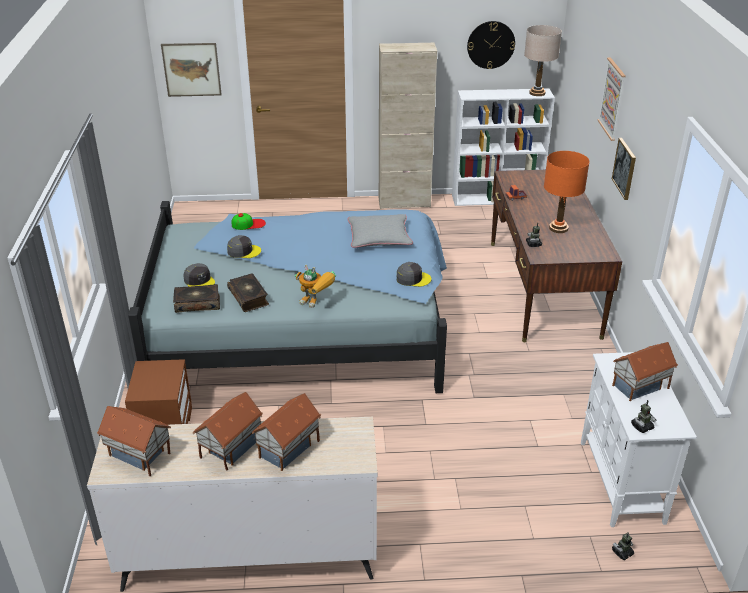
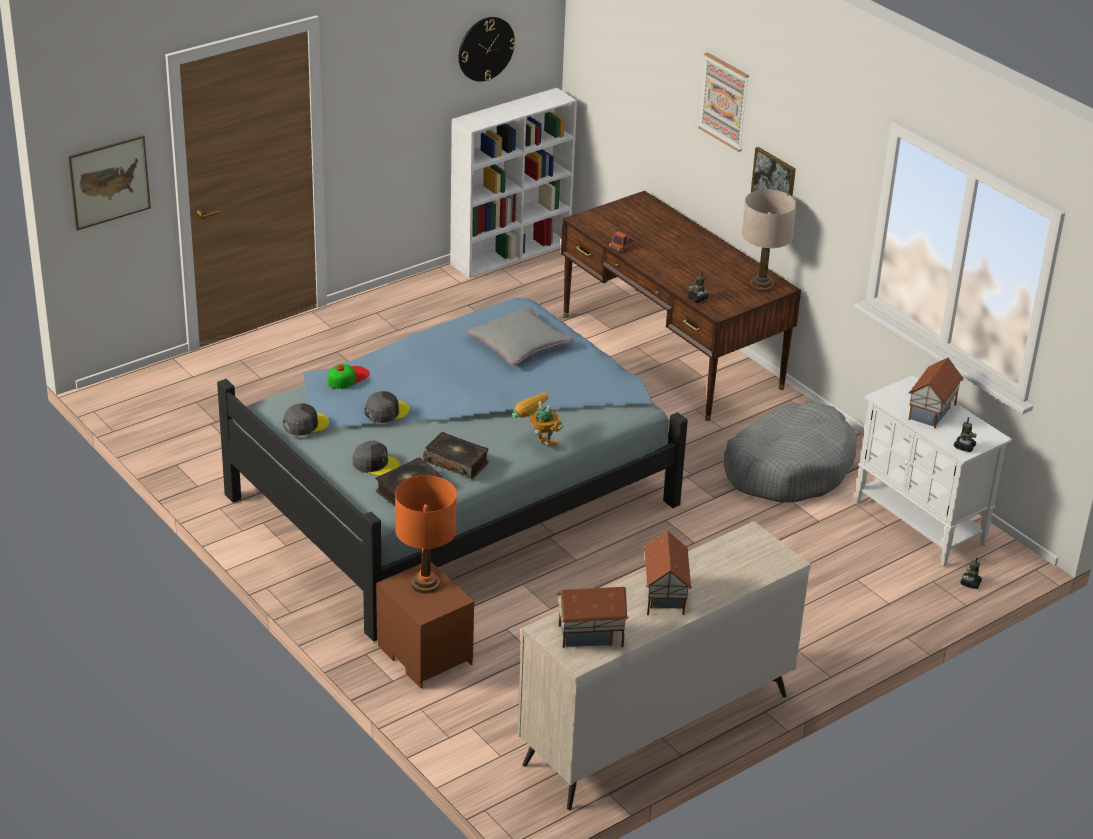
camera: 35 degrees left, 0 degrees up
(290, 449) = (717, 576): toy house -> none
(316, 303) = (537, 442): toy robot -> toy robot turned 135 degrees counterclockwise
(404, 203) = (401, 293): beige cabinet -> none
(413, 278) = (610, 380): grey cap -> grey cap (305, 424)
(537, 93) = (550, 98): beige table lamp -> beige table lamp (761, 286)
(552, 396) = (788, 468): none -> grey dog bed
(558, 228) = (704, 271): orange table lamp -> orange table lamp (425, 584)

